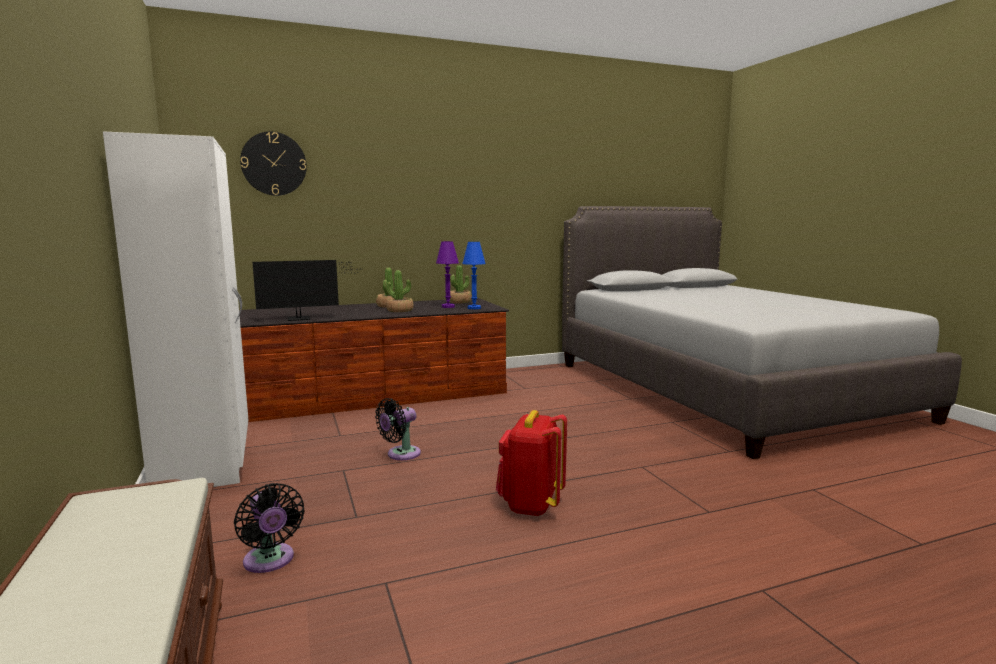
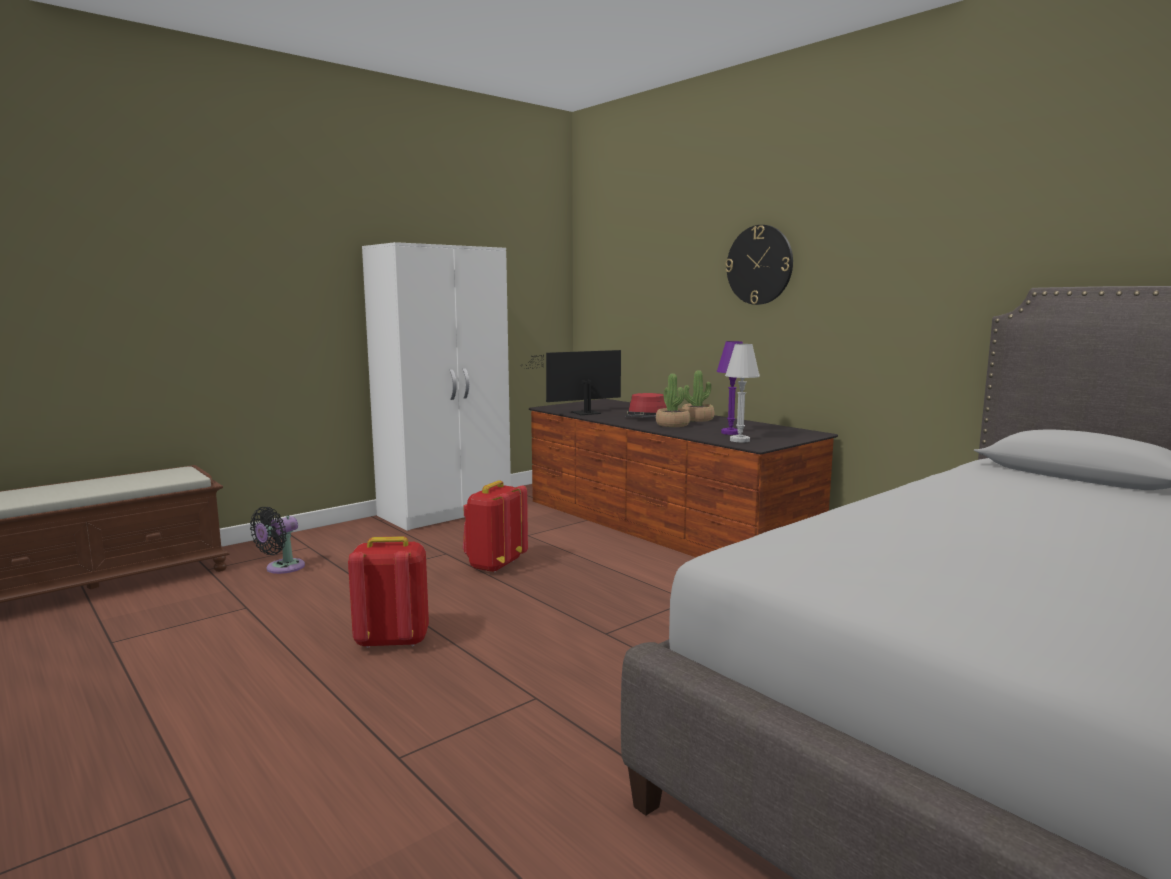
camera: 70 degrees right, 0 degrees up
(274, 164) = (639, 247): wall clock -> wall clock (759, 265)
(303, 318) = (581, 413): monitor -> monitor turned 105 degrees clockwise
(352, 310) = (646, 416): none -> red hat
(400, 454) = (494, 565): black fan -> red backpack
(459, 302) = (779, 432): potted plant -> none
(474, 308) = (739, 440): blue table lamp -> white table lamp

